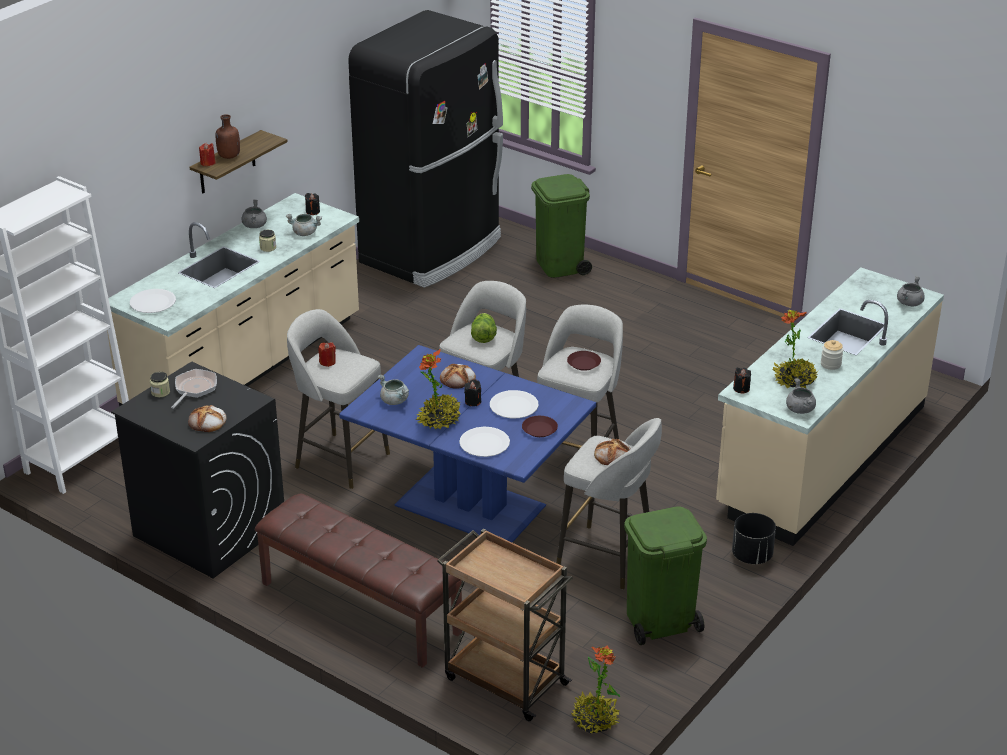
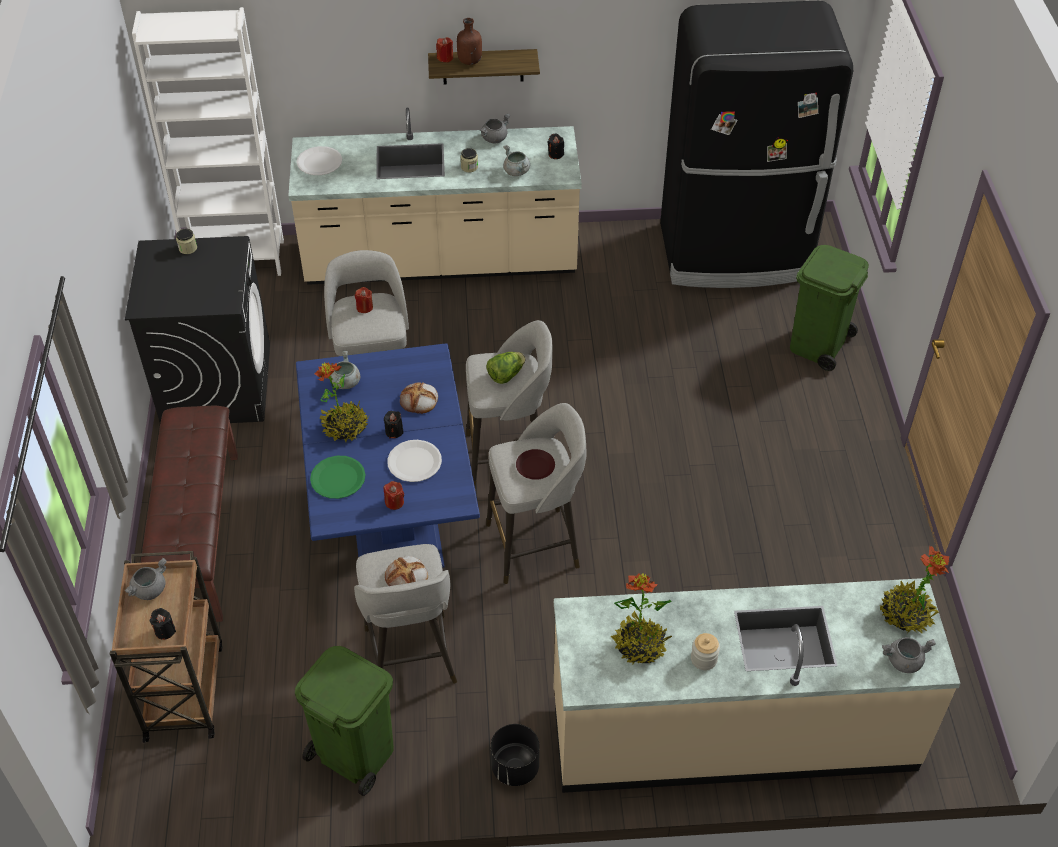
camera: 50 degrees right, 15 degrees up
(194, 389) = (210, 262): frying pan -> none
(207, 422) = (171, 299): bread -> none
(484, 443) = (337, 478): white plate -> green plate
(540, 430) = (394, 502): brown plate -> red candle
(595, 721) = (180, 788): potted plant -> potted plant (905, 615)
(741, 388) = (581, 611): black candle -> black candle (165, 631)
(800, 409) = (591, 680): grey cooking pot -> grey cooking pot (149, 589)

